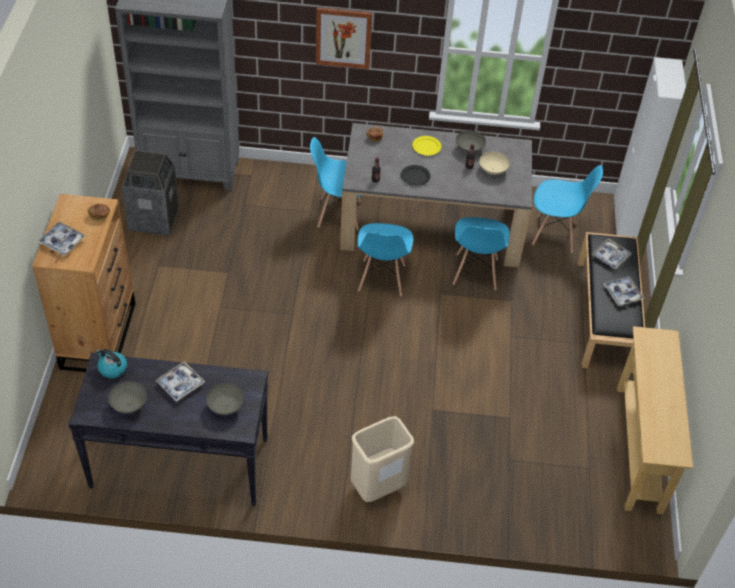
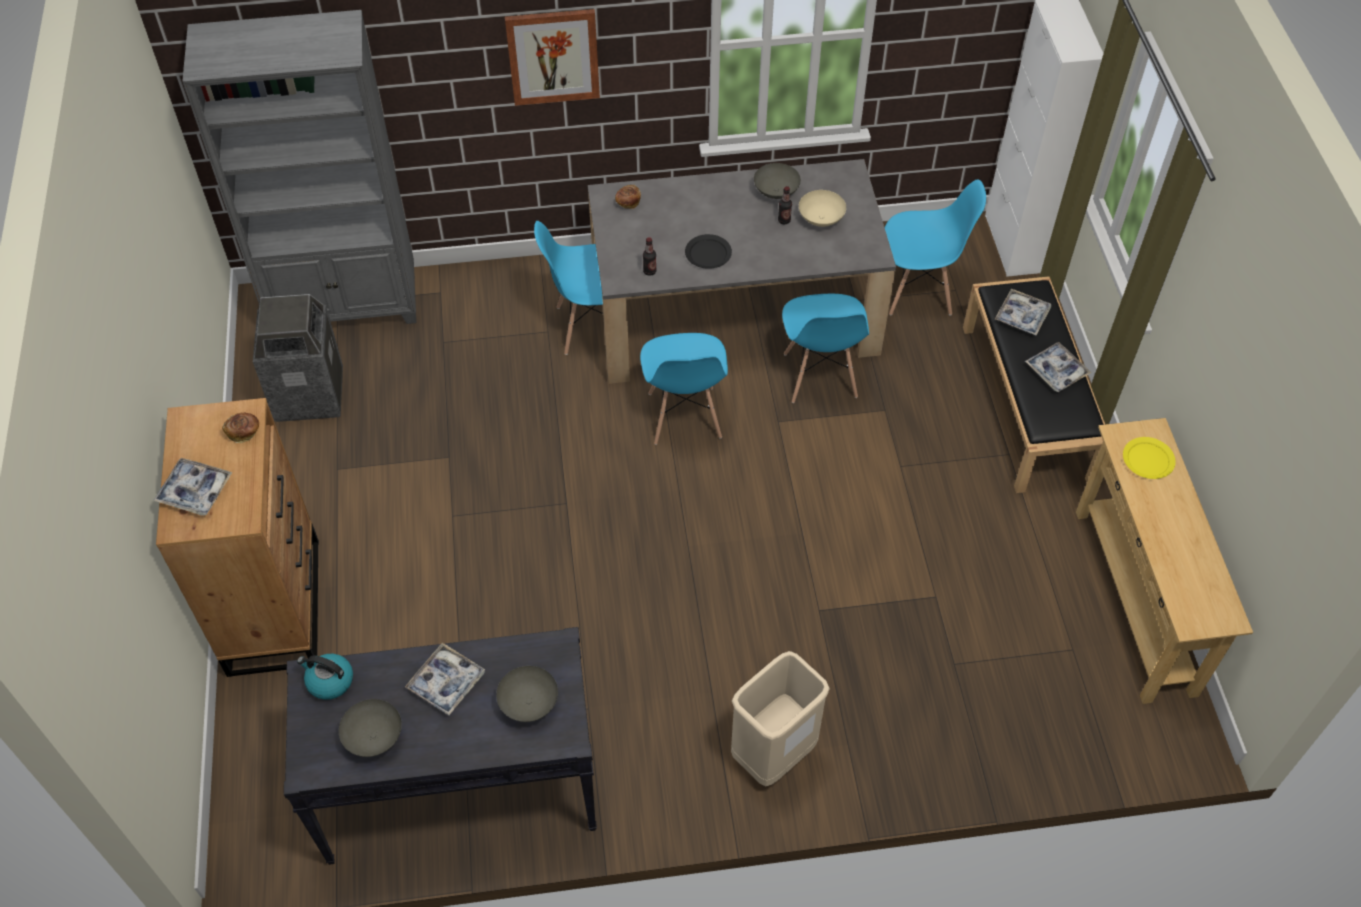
camera: 10 degrees left, 5 degrees up
(426, 147) = (711, 202): yellow plate -> yellow plate (1148, 459)

